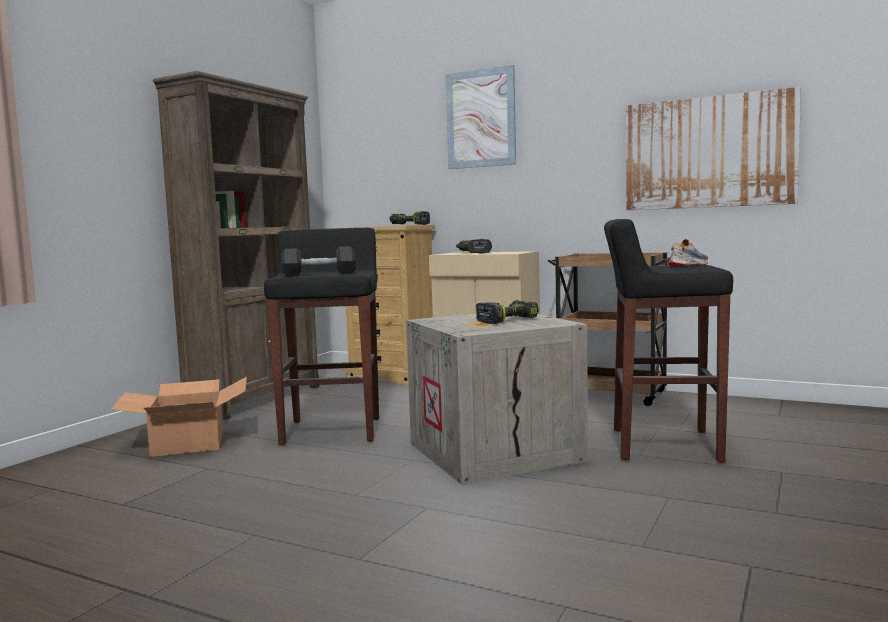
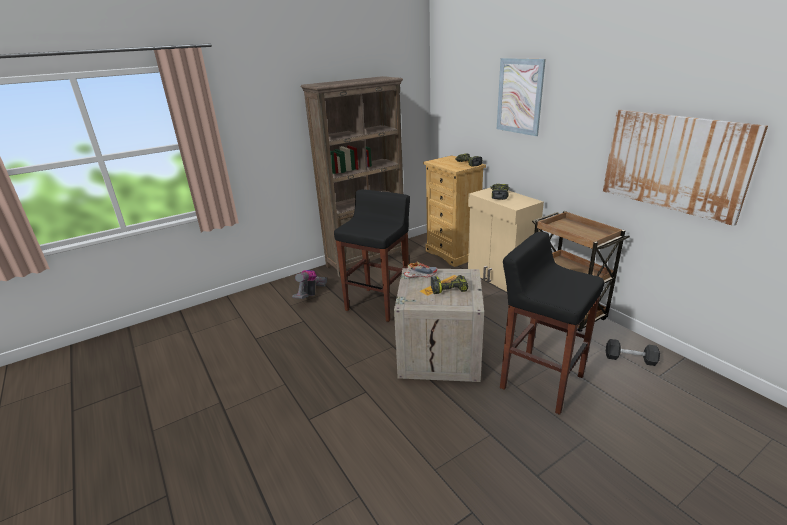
camera: 30 degrees right, 20 degrees up
(187, 442) = (310, 294): cardboard box -> vacuum cleaner
(319, 274) = (365, 228): black dumbbell -> black dumbbell (630, 359)
(688, 265) = (576, 282): shoe -> shoe (420, 274)

